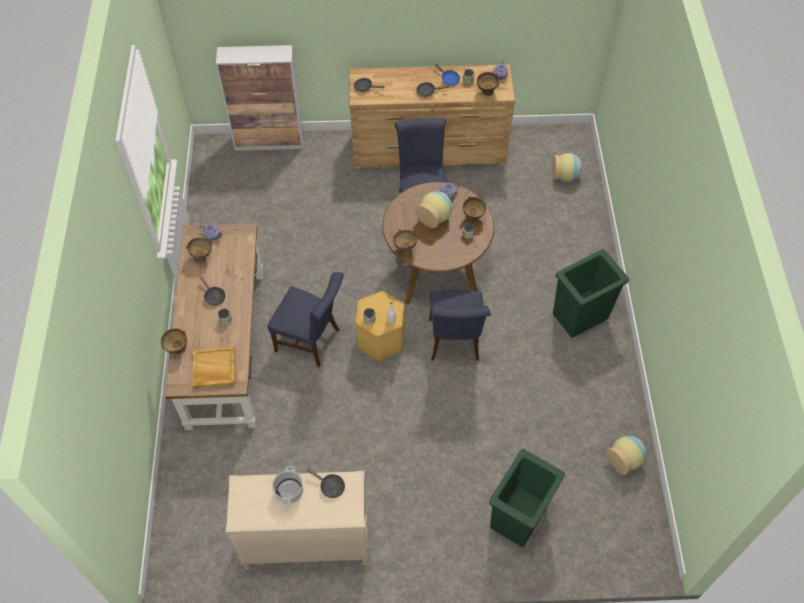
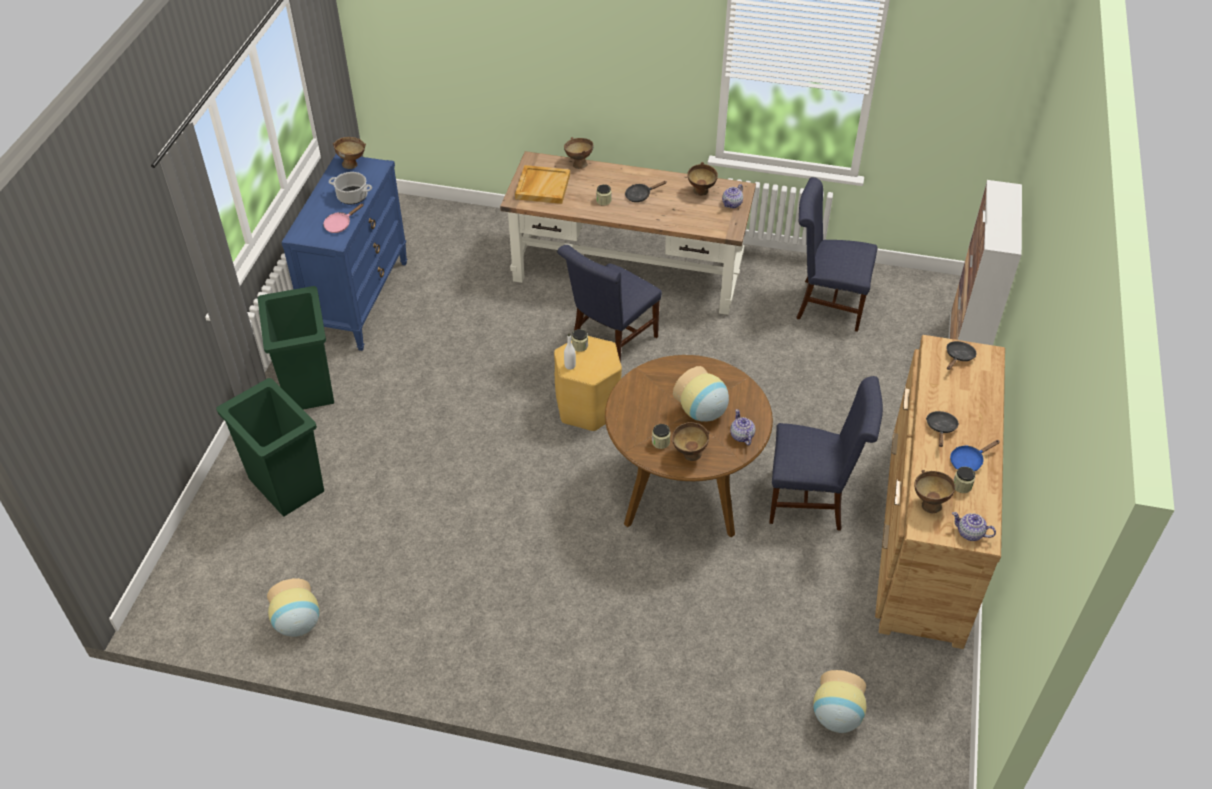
camera: 105 degrees right, 10 degrees down
(306, 543) = (359, 300): beige dresser -> blue dresser
(330, 486) = (340, 224): black frying pan -> pink frying pan
(404, 249) = (655, 369): brown bowl -> brown bowl (353, 164)
(454, 343) = (554, 481): blue chair -> blue chair (825, 303)
(581, 316) = (543, 646): green trash can -> green trash can (308, 387)

